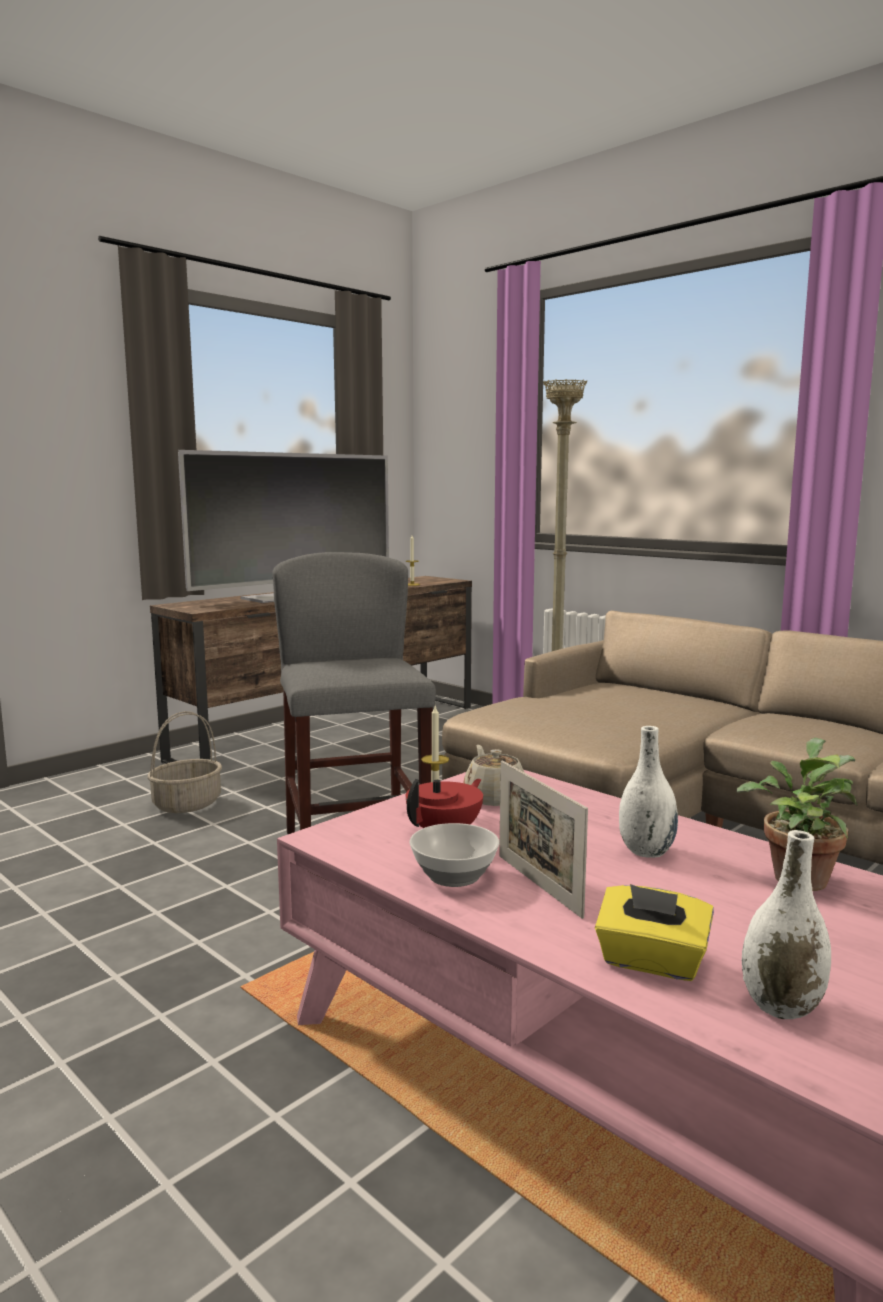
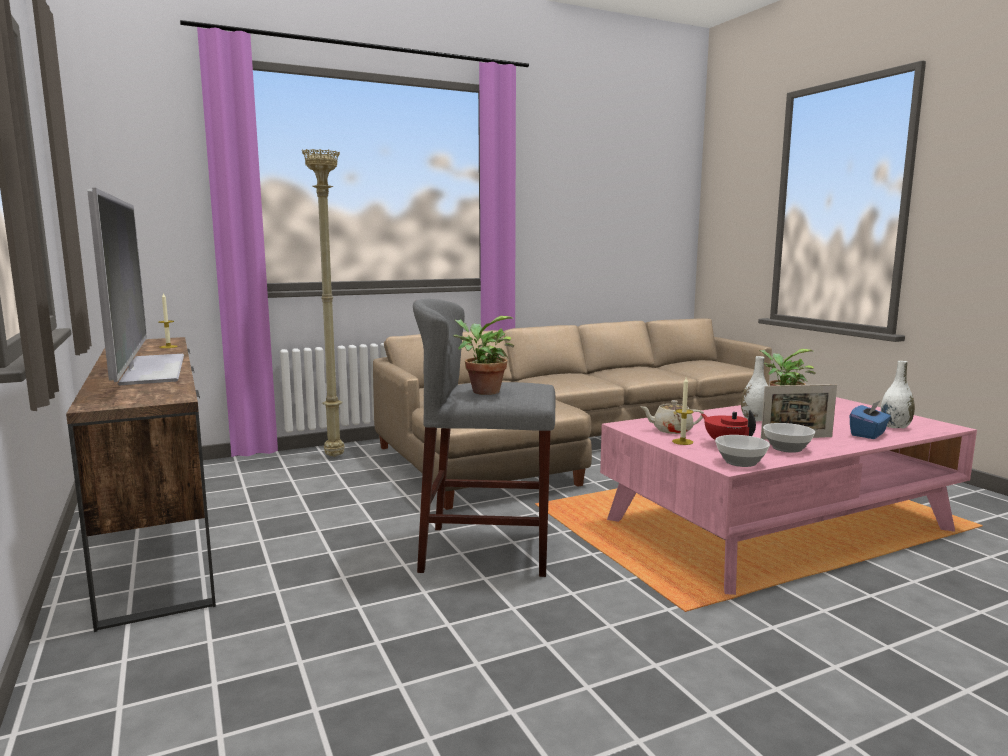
camera: 70 degrees left, 0 degrees up
(187, 804) = (281, 618): basket -> none
(327, 661) = (482, 391): none -> potted plant
(347, 842) = (739, 462): none -> bowl
(651, 962) = (868, 434): yellow tissue box -> blue tissue box

